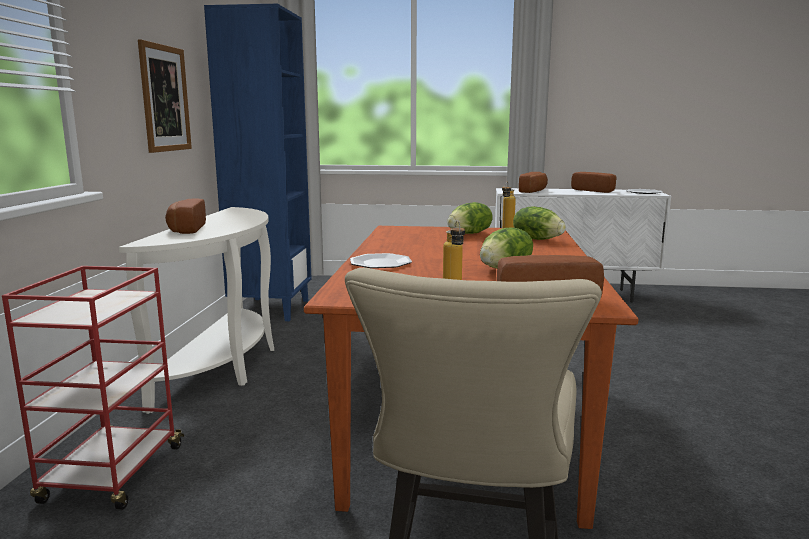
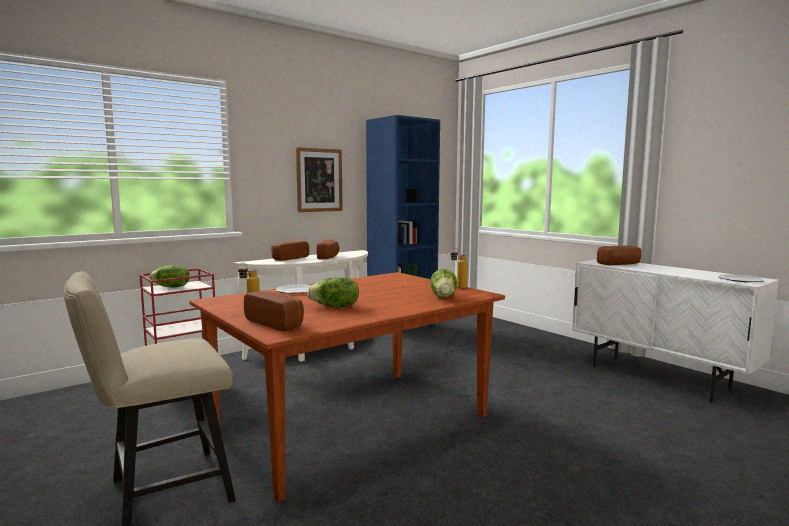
camera: 45 degrees right, 5 degrees down
(470, 233) = (421, 285): lettuce -> lettuce (171, 287)
(595, 190) = (690, 271): bread -> bread (329, 257)

